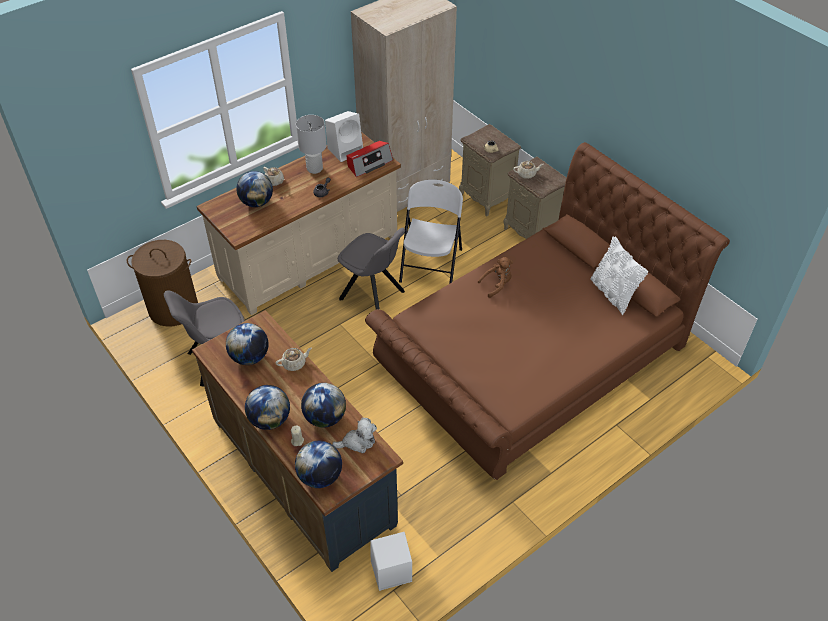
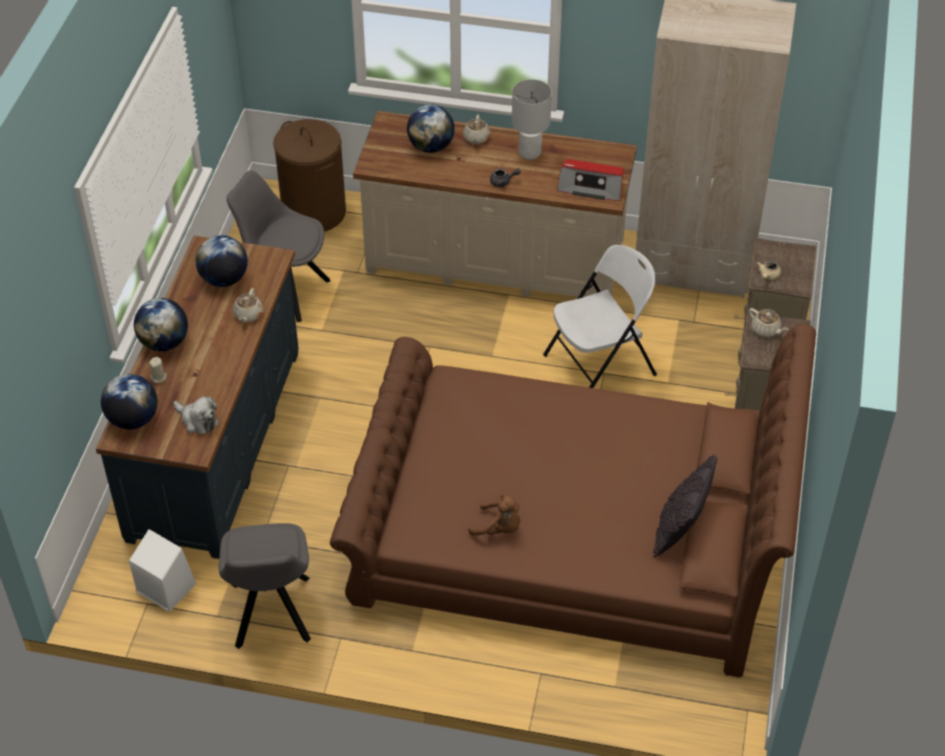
camera: 50 degrees right, 0 degrees up
(294, 363) = (248, 315): beige teapot -> beige teapot turned 75 degrees clockwise
(325, 418) = (204, 379): globe -> none
(346, 150) = (590, 156): white speaker -> none
(373, 295) = (499, 346): grey chair -> grey chair (271, 613)
(497, 285) = (575, 418): brown plush toy -> brown plush toy (499, 528)
(613, 294) = (679, 530): white pillow -> black pillow

